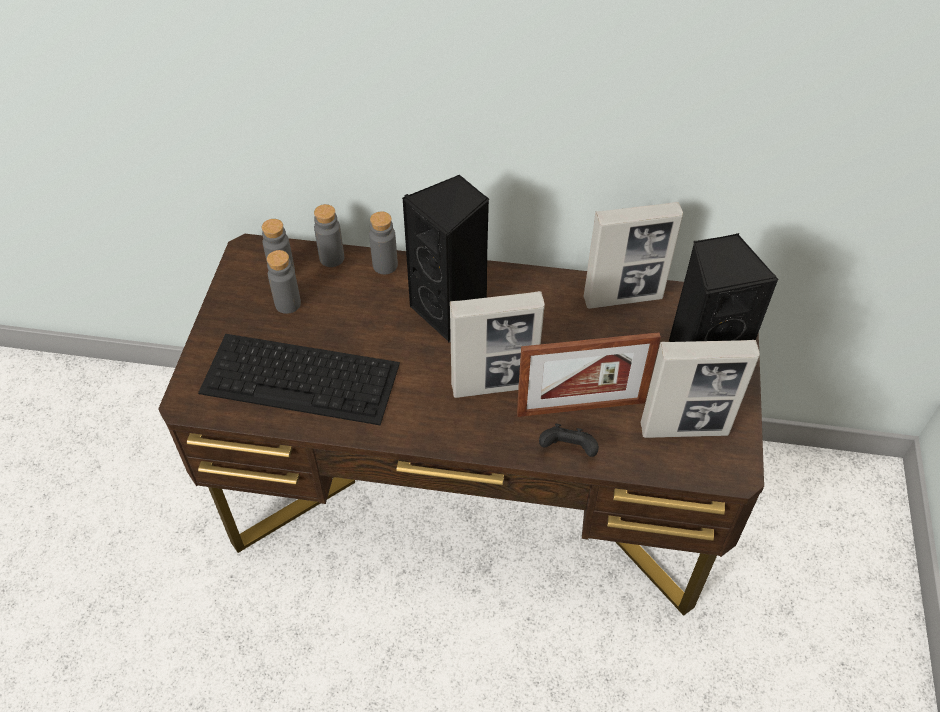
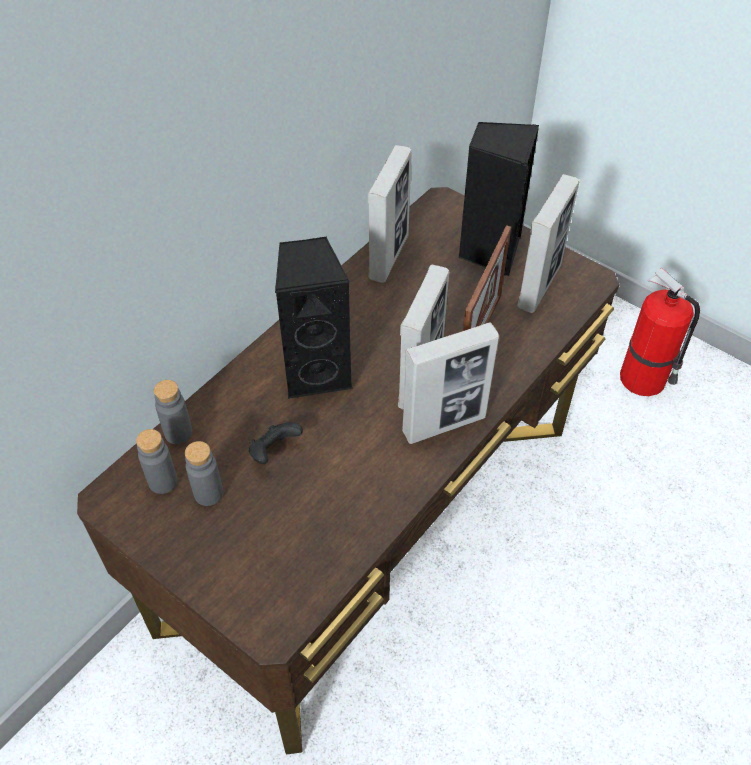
camera: 60 degrees left, 0 degrees up
(302, 378) = (312, 518): keyboard -> none
(385, 265) = (222, 395): grey bottle -> none
(456, 425) = (444, 424): none -> picture frame
(568, 450) = (516, 363): black game controller -> black game controller (274, 451)
(825, 670) = (645, 379): none -> fire extinguisher

